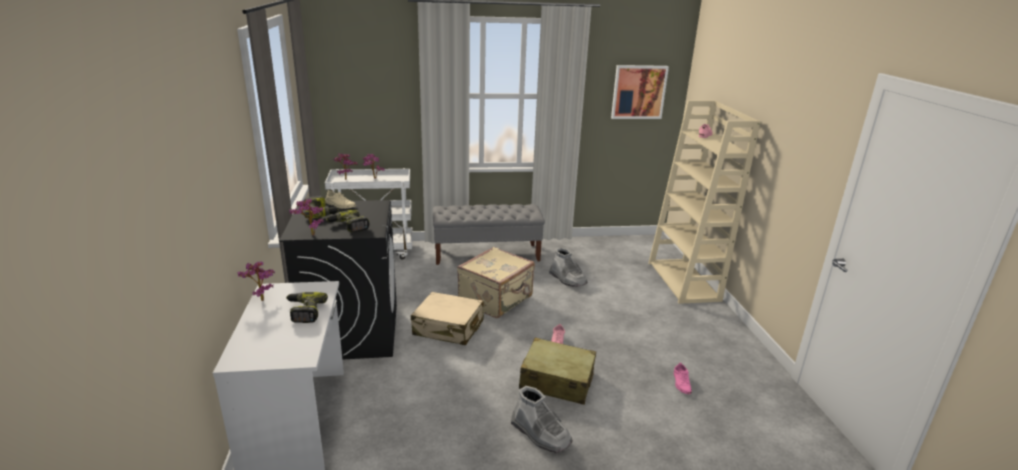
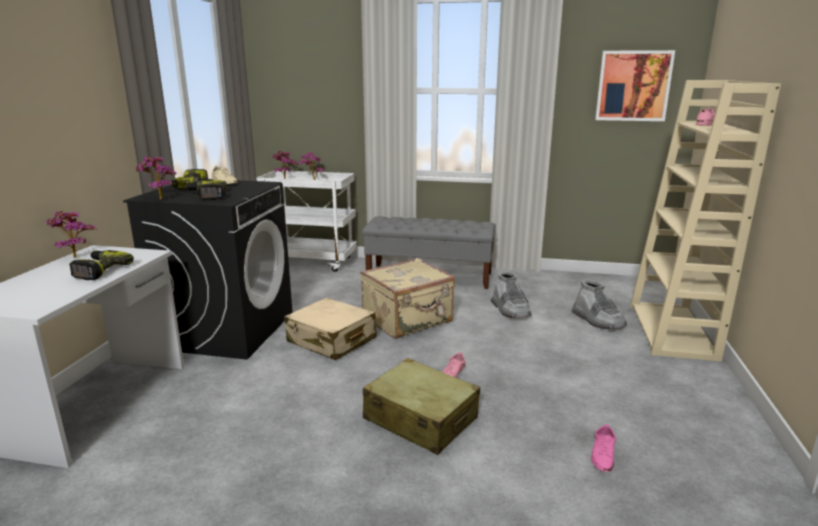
camera: 20 degrees right, 5 degrees down
(541, 434) = (353, 480): grey boot -> grey boot (598, 321)

